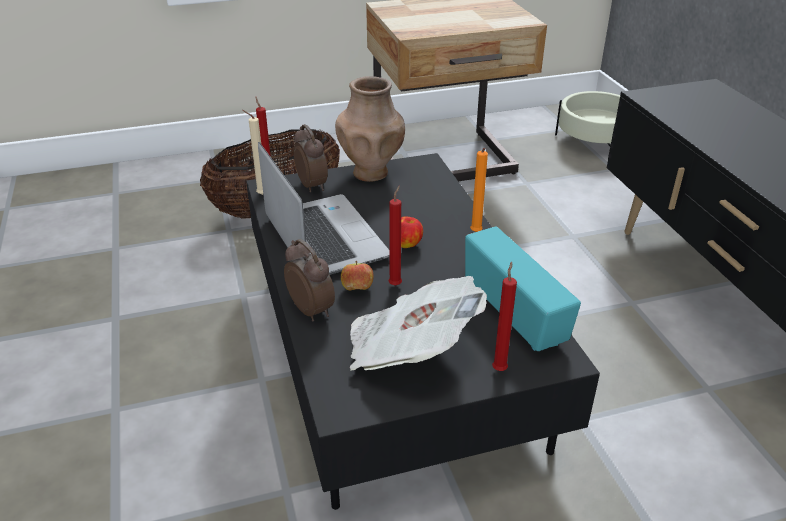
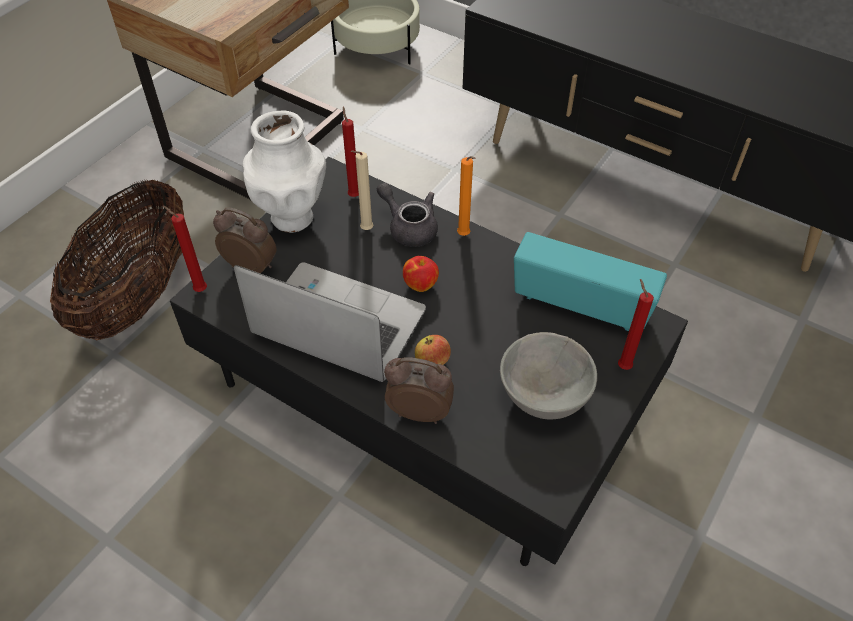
camera: 40 degrees left, 15 degrees up
(260, 194) = (209, 310): beige candle -> beige candle (365, 230)
(371, 172) = (292, 216): brown vase -> white vase
(396, 284) = (458, 335): red candle -> red candle (353, 195)
(409, 350) = (542, 395): newspaper -> grey bowl
(441, 211) = (409, 227): none -> grey teapot

